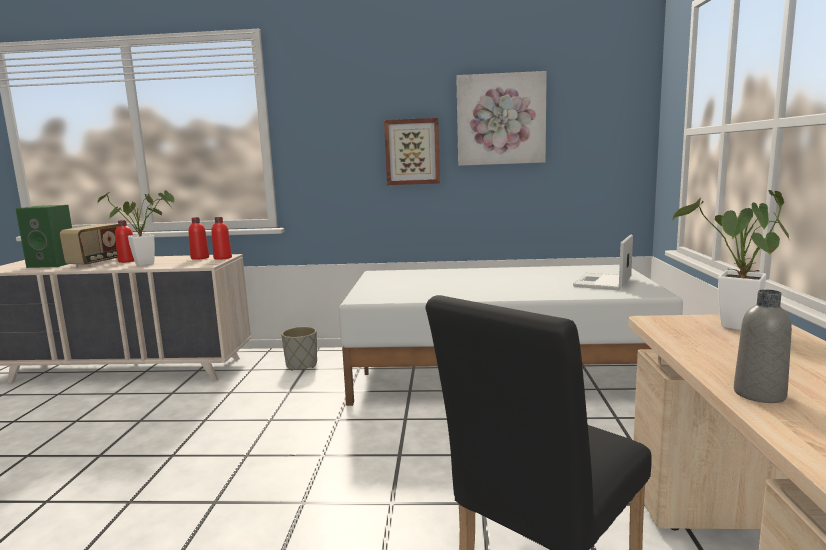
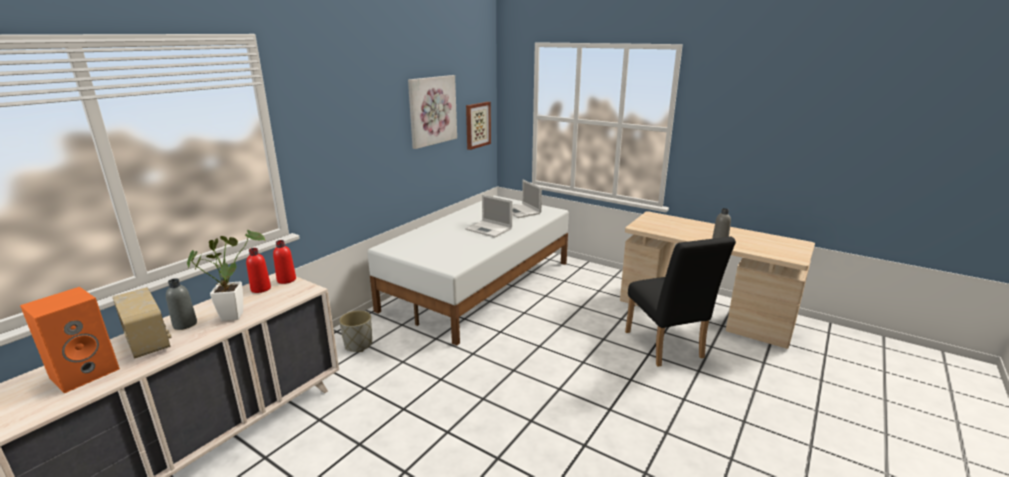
camera: 60 degrees left, 10 degrees up
(54, 264) = (86, 372): green speaker -> orange speaker
(127, 261) = (185, 324): red bottle -> grey bottle
(412, 152) = (385, 142): picture -> picture (477, 125)
(503, 286) = (489, 229): none -> laptop
(735, 328) = (658, 221): potted plant -> none

